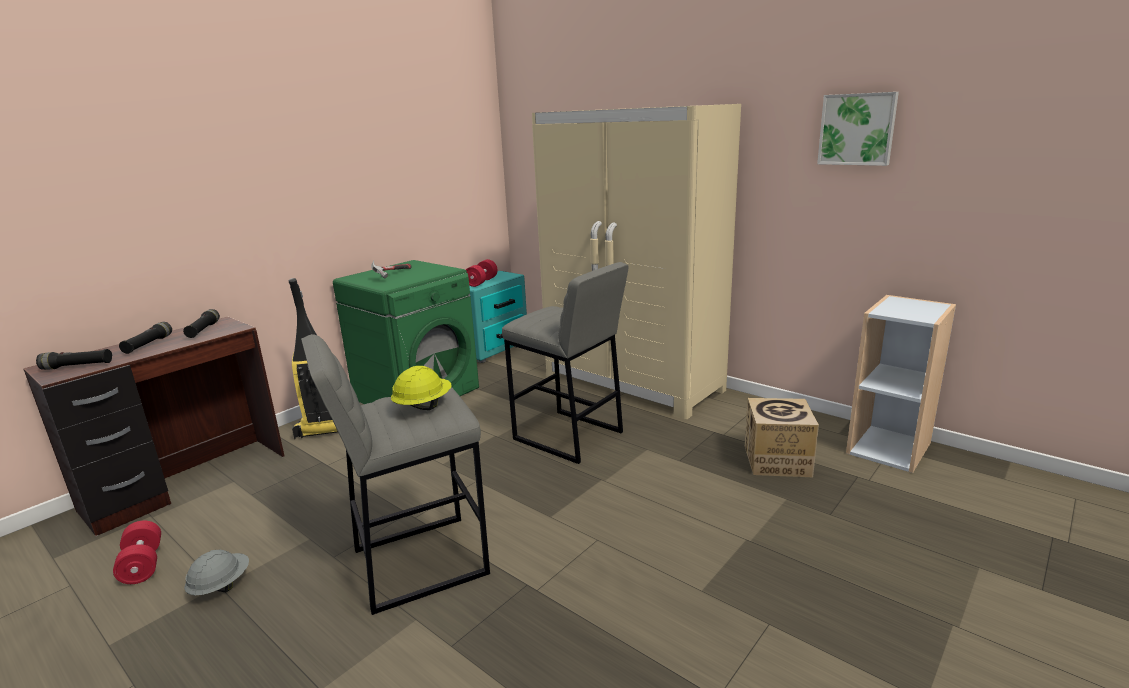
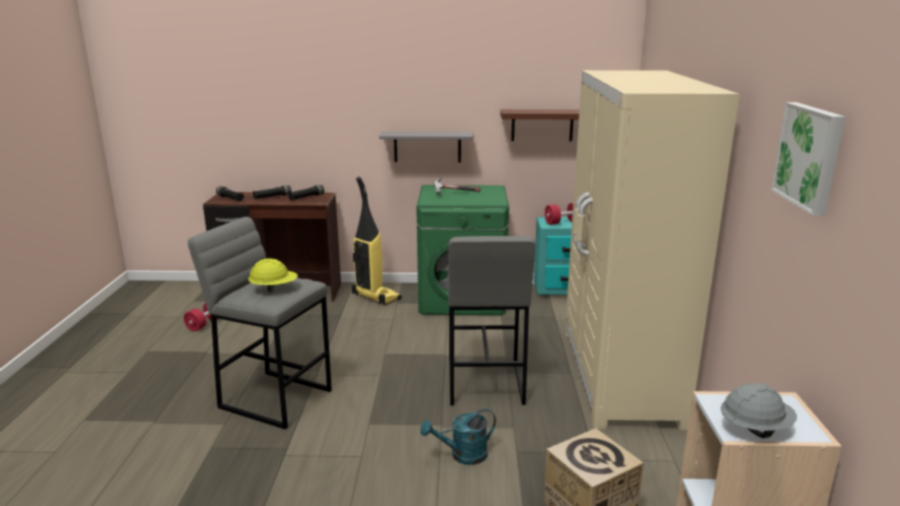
camera: 50 degrees right, 0 degrees up
(221, 586) = (206, 352): grey hard hat -> grey hard hat (754, 428)
(329, 231) = (427, 146): none -> grey shelf
(436, 188) = (542, 125): none -> brown shelf
(657, 486) = (462, 455): none -> turquoise watering can

